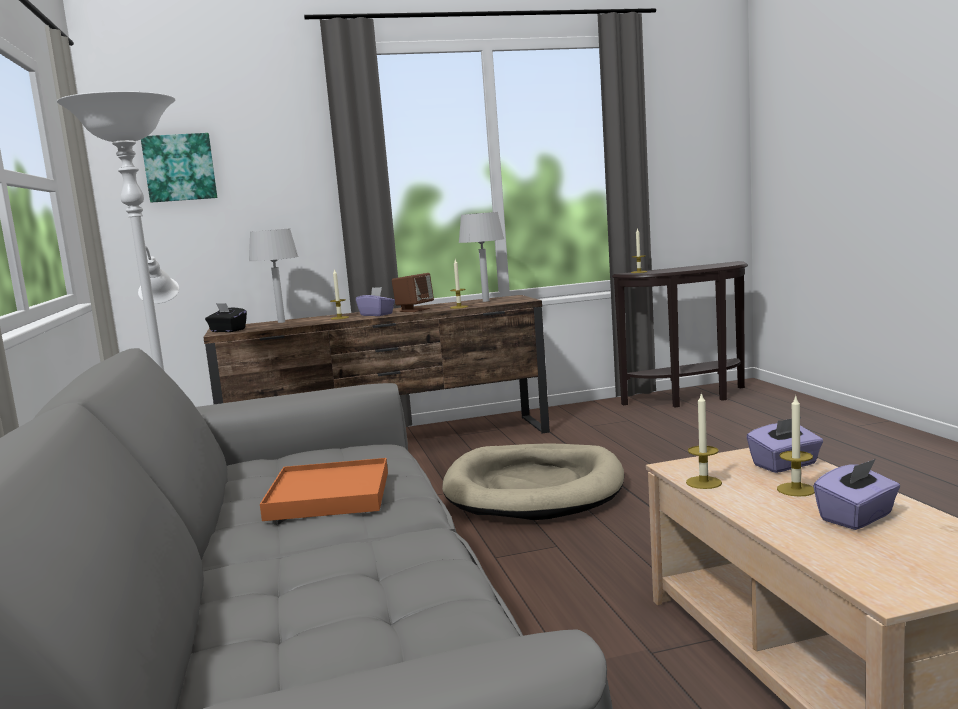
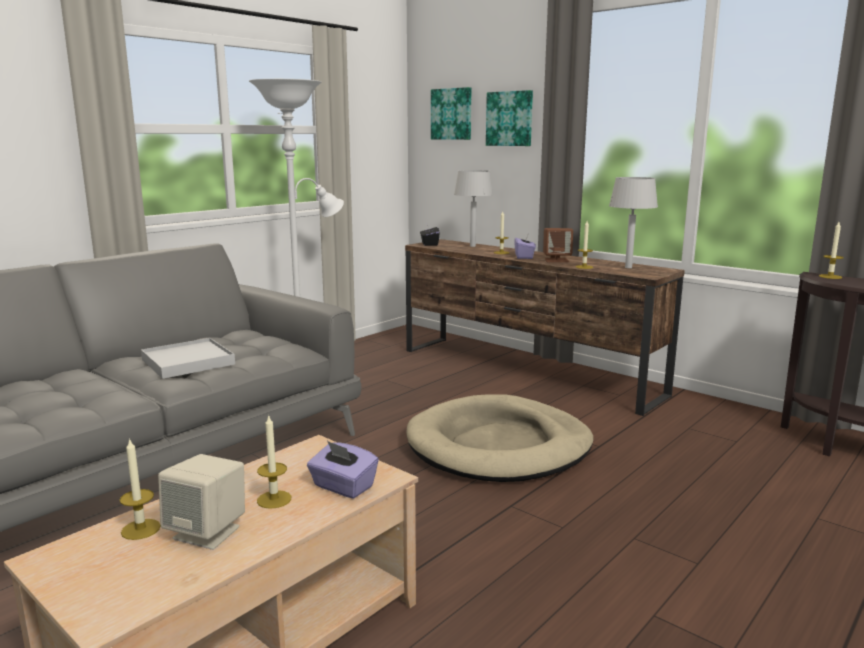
camera: 55 degrees right, 5 degrees up
(275, 169) = (510, 118): none -> picture
(329, 495) = (188, 362): orange tray -> white tray
(703, 482) = (279, 461): candle -> candle (141, 529)
(857, 517) = (208, 532): purple tissue box -> beige speaker

